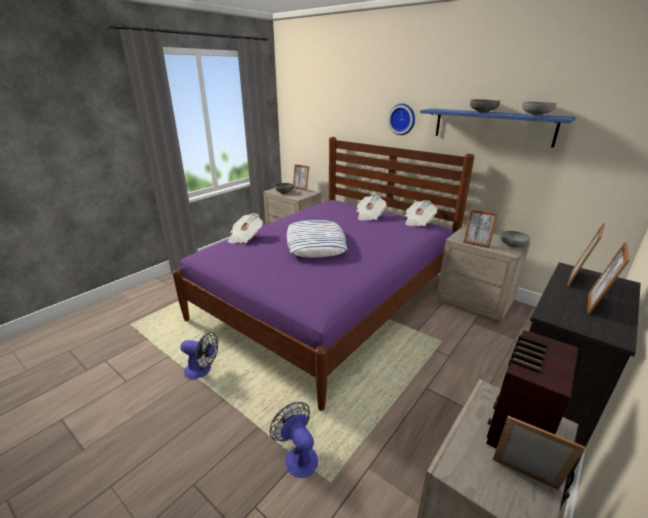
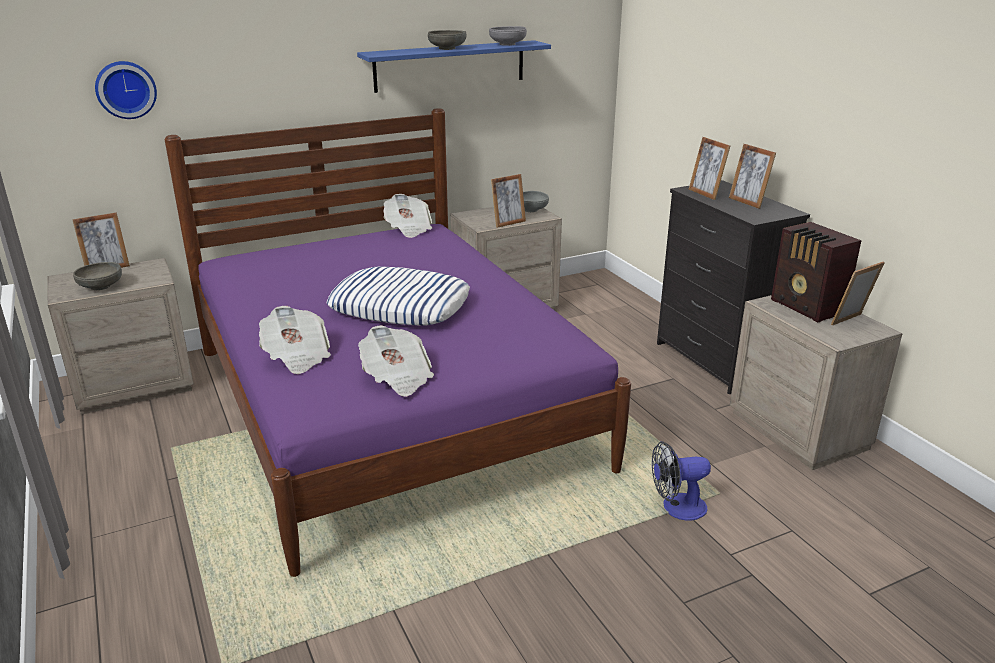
camera: 65 degrees left, 0 degrees up
(202, 370) = (466, 570): fan -> none
(369, 216) = (344, 249): newspaper -> newspaper (397, 378)
(402, 119) = (311, 76): wall clock -> wall clock (125, 89)

